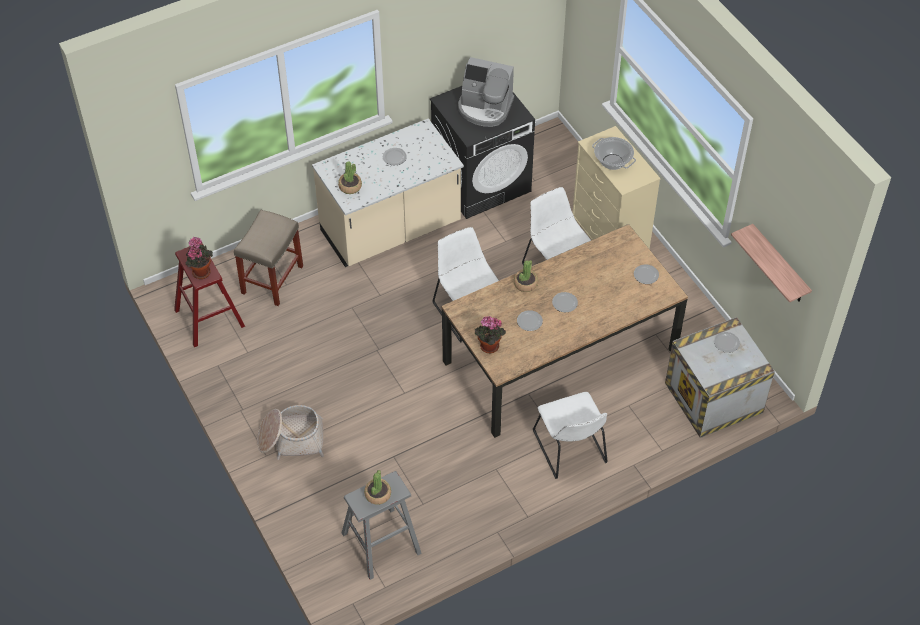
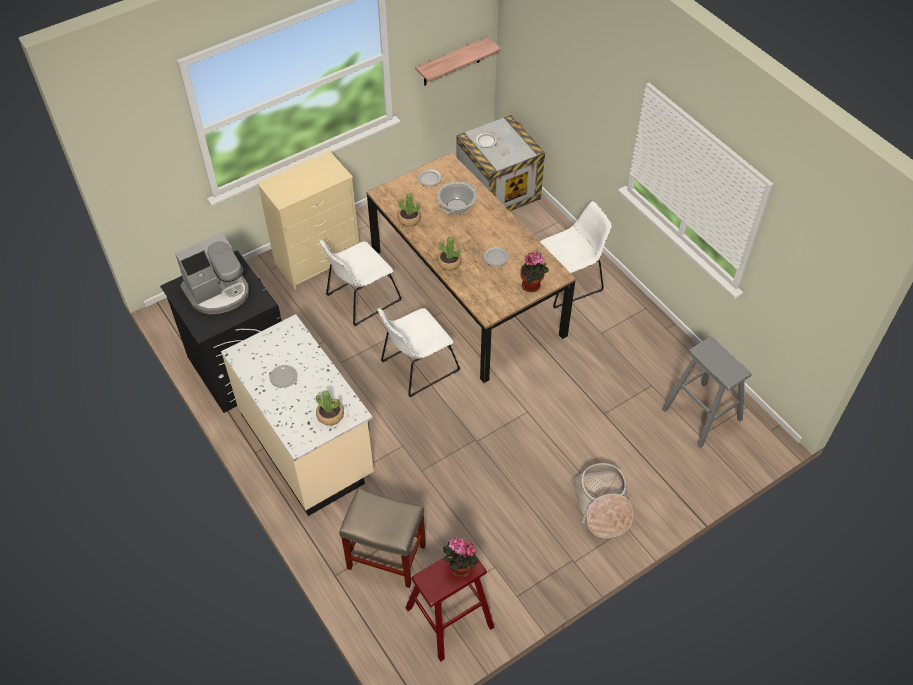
camera: 95 degrees left, 0 degrees up
(377, 494) = (719, 361): potted plant -> potted plant (409, 219)
(485, 108) = (218, 292): coffee machine -> coffee machine turned 45 degrees clockwise
(565, 302) = (469, 233): plate -> none
(612, 162) = (308, 183): cooking pot -> cooking pot (456, 207)

